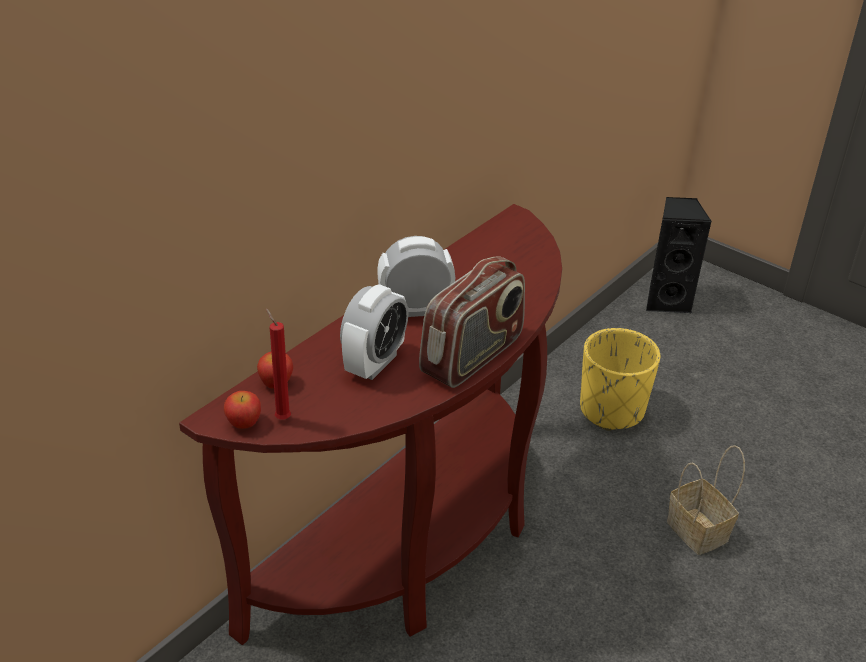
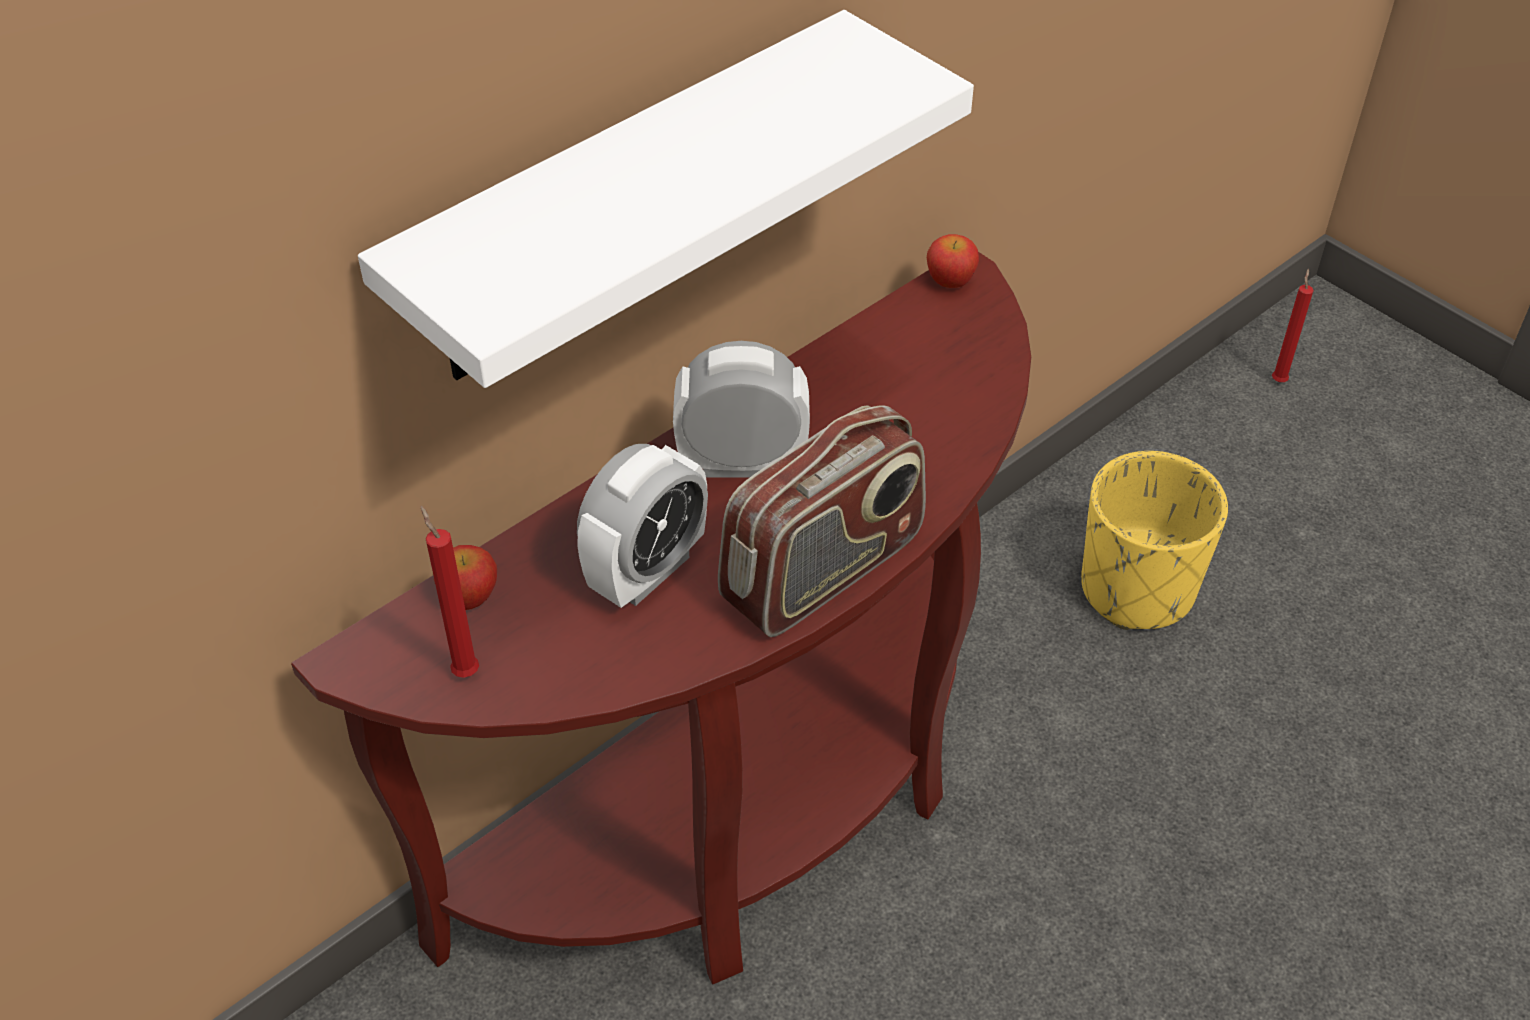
camera: 10 degrees right, 10 degrees up
(244, 423) = (398, 675): apple -> apple (950, 281)
(352, 157) = (625, 202): none -> white shelf
(667, 301) = (1278, 380): black speaker -> red candle
(699, 532) = (1248, 843): basket -> none

